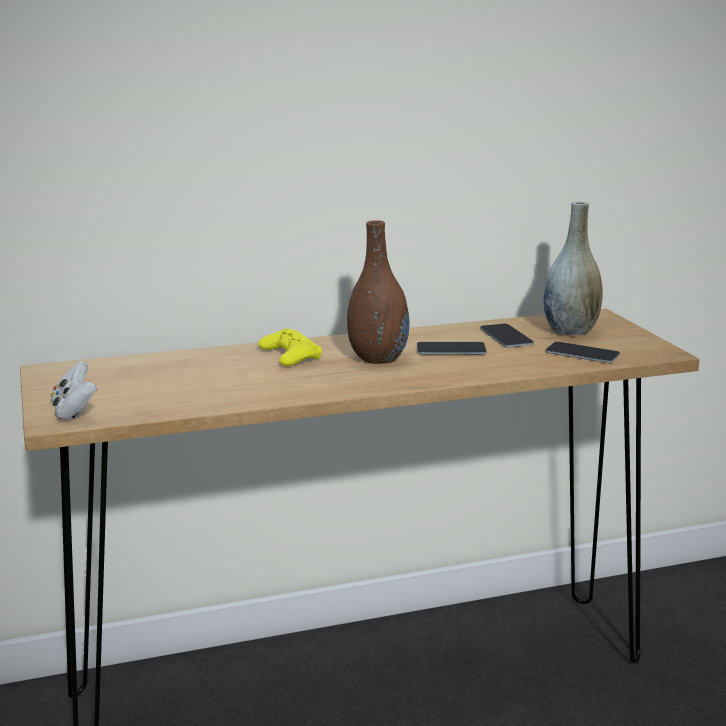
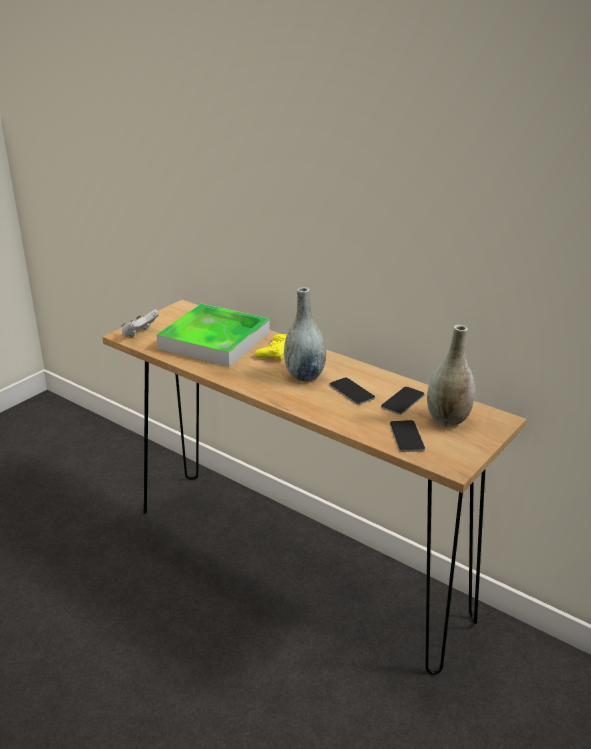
camera: 55 degrees right, 10 degrees up
(193, 377) = (214, 340): none -> tray
(378, 359) = (305, 376): brown vase -> grey vase

